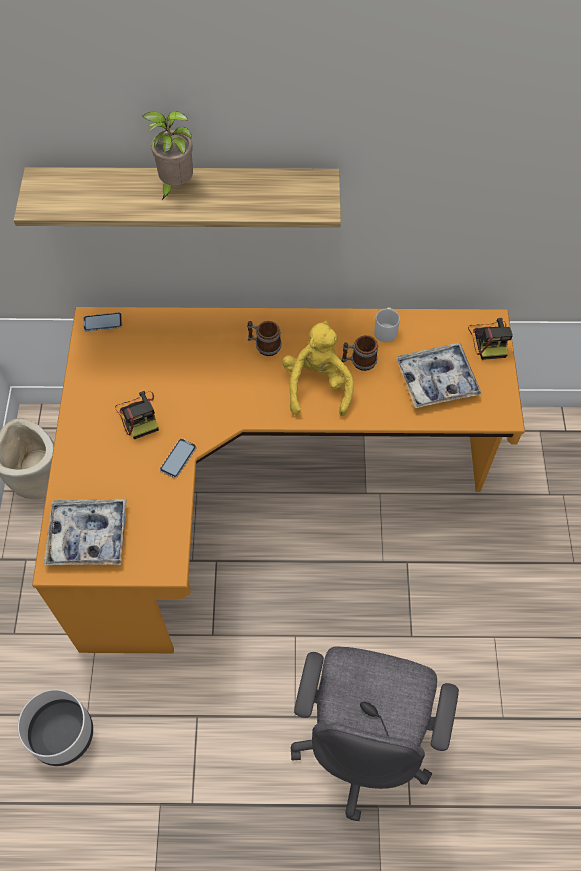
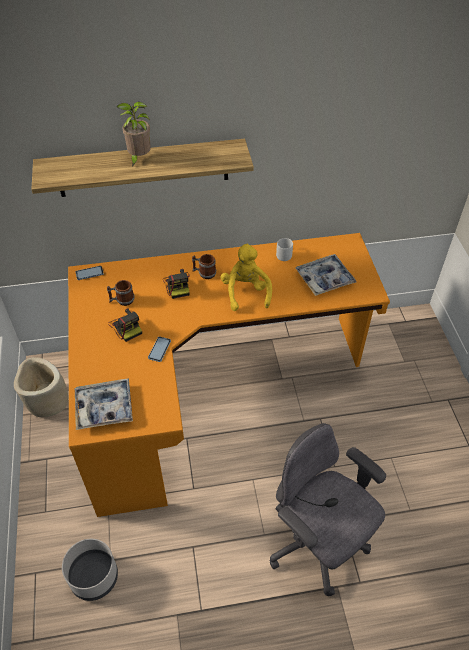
camera: 10 degrees left, 10 degrees down
(358, 361) = (270, 274): mug -> mug (122, 300)
(363, 742) = (317, 544): grey office chair -> grey office chair turned 135 degrees clockwise
(489, 340) = (352, 251): camera -> camera (178, 285)

